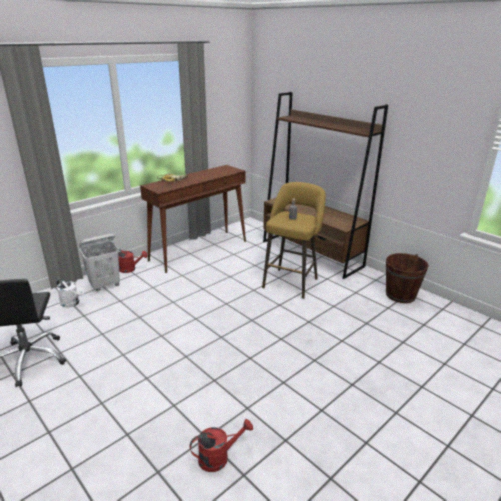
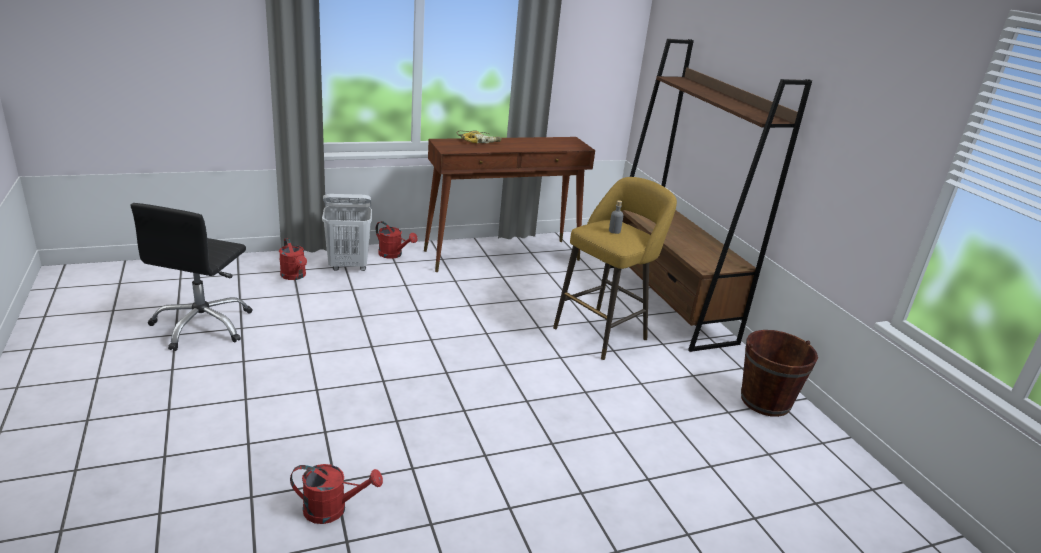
camera: 20 degrees right, 0 degrees up
(72, 303) = (295, 276): white watering can -> red watering can

